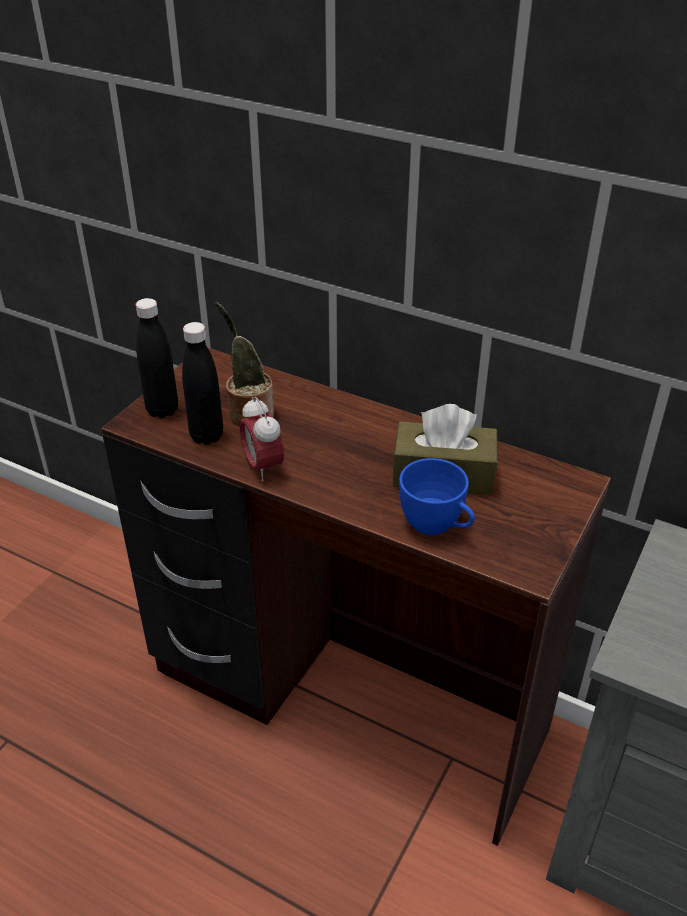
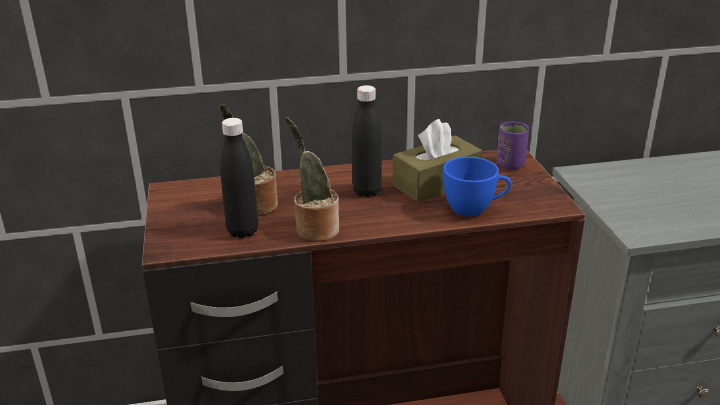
camera: 40 degrees left, 10 degrees down
(162, 410) = (180, 231): black bottle -> black bottle (367, 191)
(263, 467) = (314, 229): alarm clock -> potted plant
(556, 492) = (510, 164): none -> purple cup

